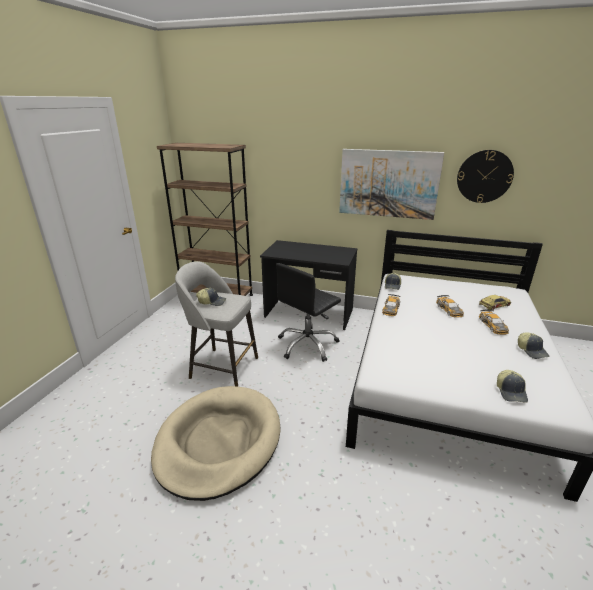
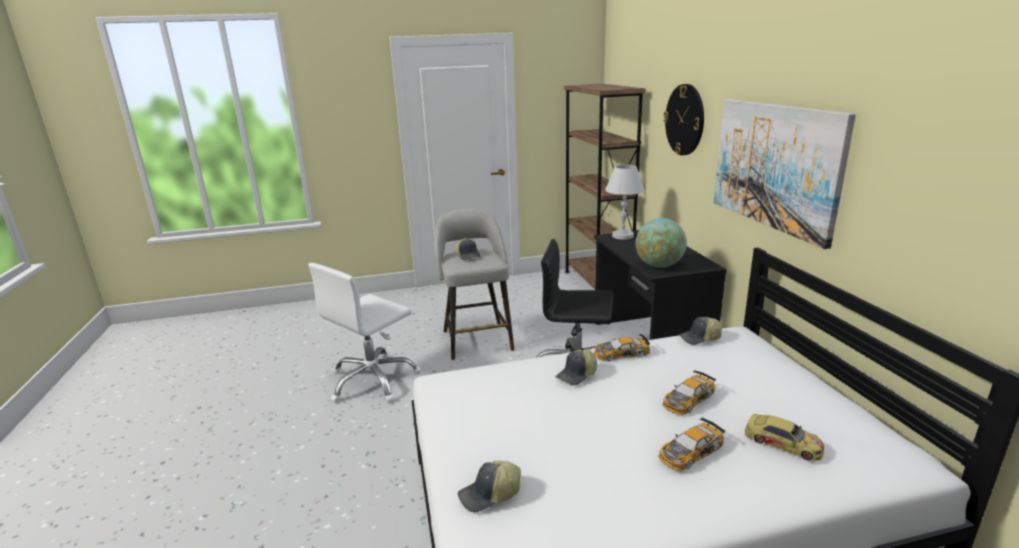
camera: 60 degrees right, 5 degrees down
(218, 442) = (373, 380): beige dog bed -> white office chair
(275, 250) = (623, 236): none -> white table lamp
(334, 258) = (659, 266): none -> globe
(484, 176) = (924, 176): wall clock -> wall clock (685, 120)
(532, 351) = (650, 509): cap -> cap (577, 375)

